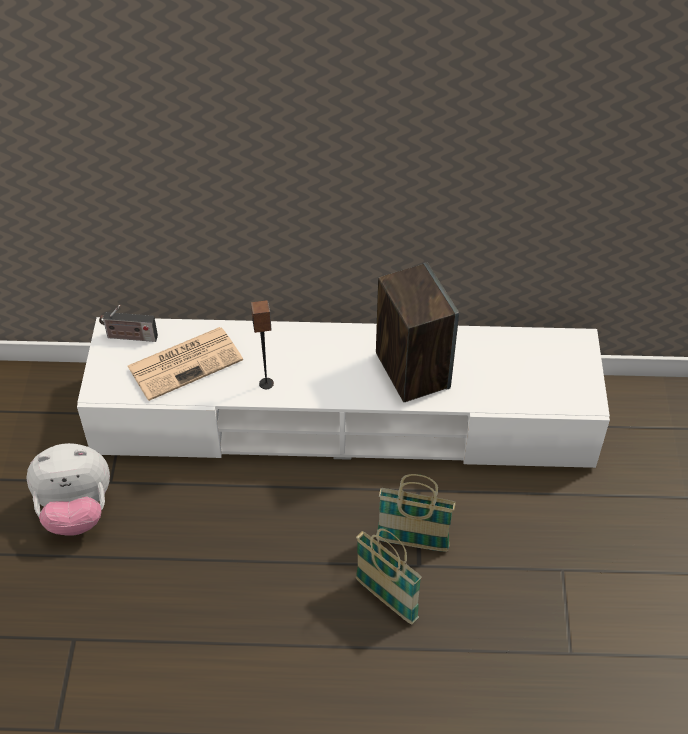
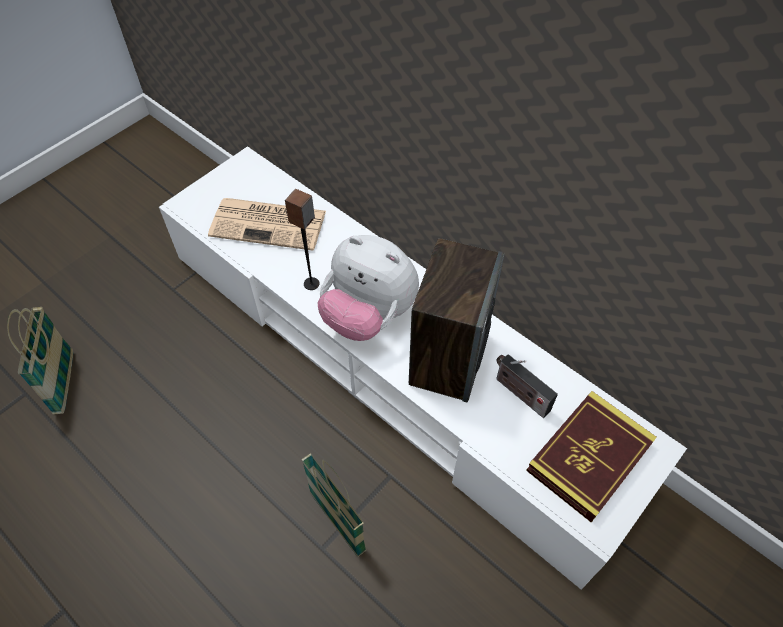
camera: 40 degrees right, 5 degrees up
(76, 511) = (129, 295): plush toy -> plush toy (368, 315)
(129, 337) = (252, 176): radio -> radio (519, 393)
(386, 599) = (264, 557): basket -> basket (64, 382)
(550, 370) = (589, 457): none -> book

